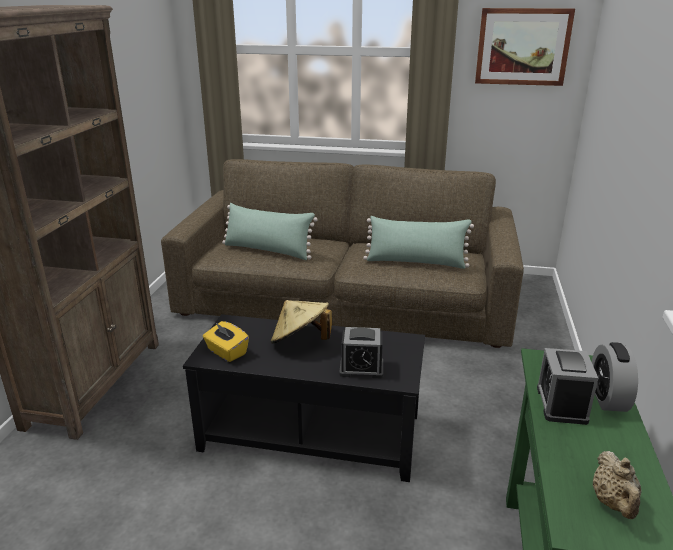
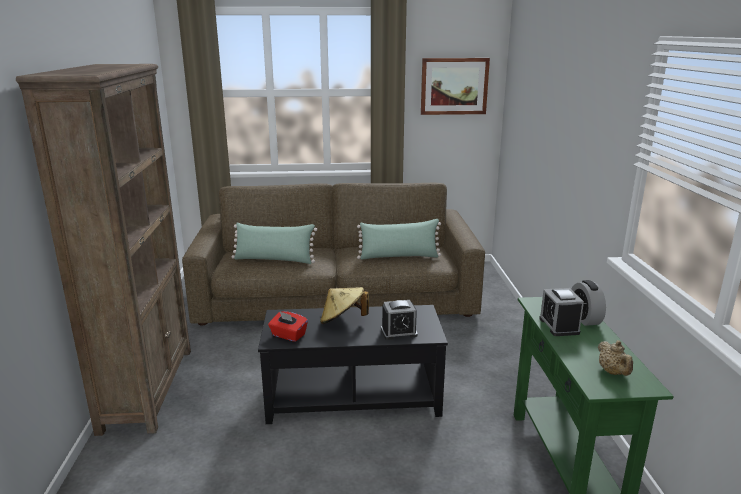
camera: 15 degrees left, 5 degrees down
(226, 352) = (288, 335): yellow tissue box -> red tissue box

